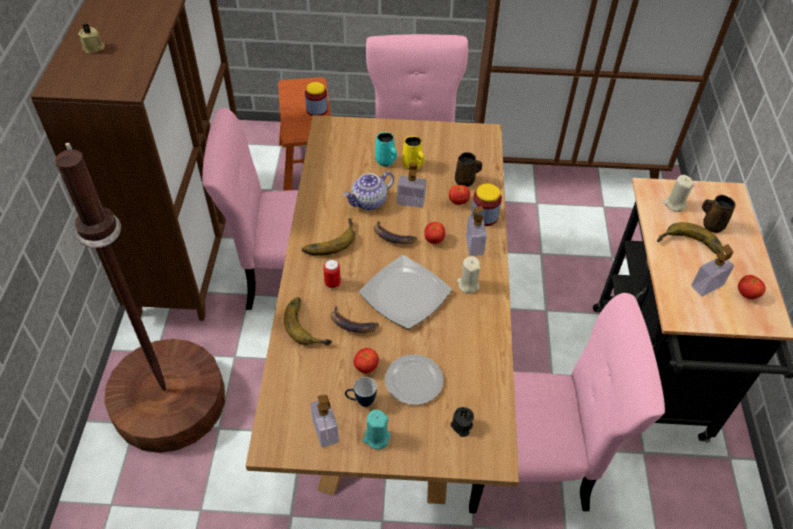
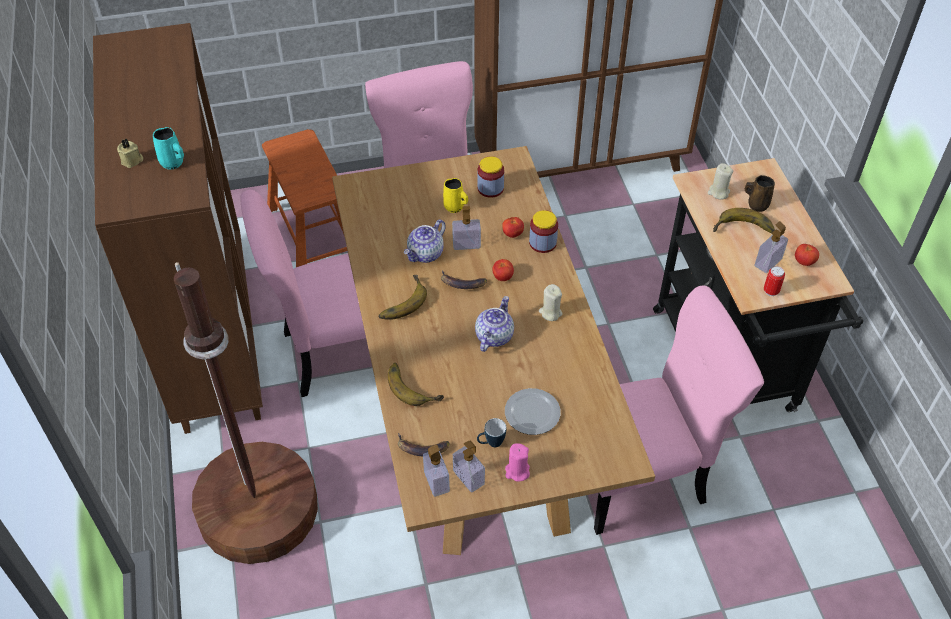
camera: 15 degrees left, 0 degrees up
(317, 109) = (317, 167): jar -> jar (490, 188)
(332, 284) = (421, 342): can -> can (771, 291)
(352, 324) = (455, 376): banana -> banana (421, 448)
(366, 367) = (483, 411): tomato -> none
(376, 438) = (517, 471): turquoise candle -> pink candle
(386, 161) = (426, 209): turquoise mug -> turquoise mug (173, 163)
(404, 294) = (493, 336): plate -> teapot
(461, 426) = (589, 442): black candle -> none
(465, 181) = (512, 212): brown mug -> none
(474, 245) = (543, 273): soap dispenser -> soap dispenser (436, 481)

